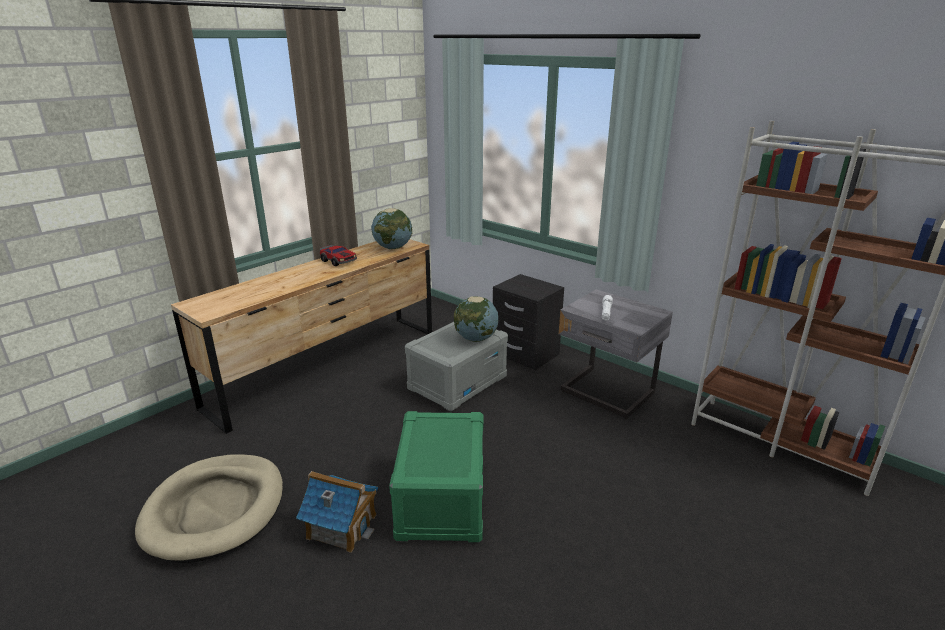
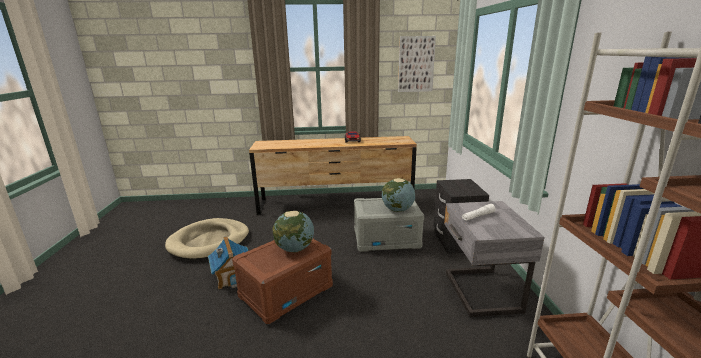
camera: 45 degrees right, 5 degrees down
(384, 128) = (416, 64): none -> picture
(393, 248) = (392, 141): globe -> globe (295, 249)
(441, 499) = (286, 291): green storage box -> brown storage box

